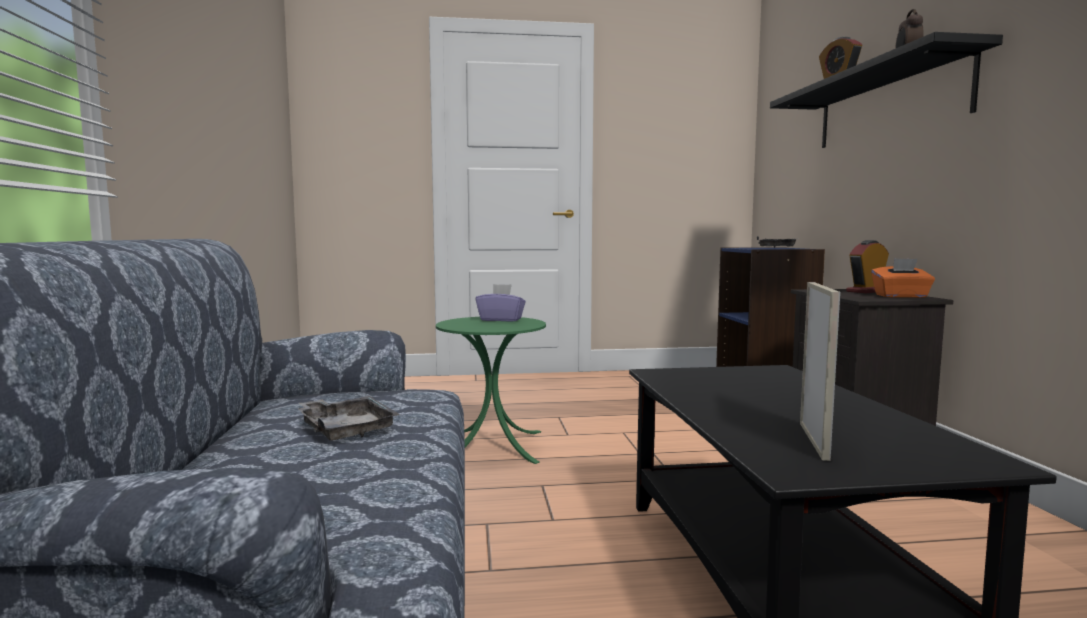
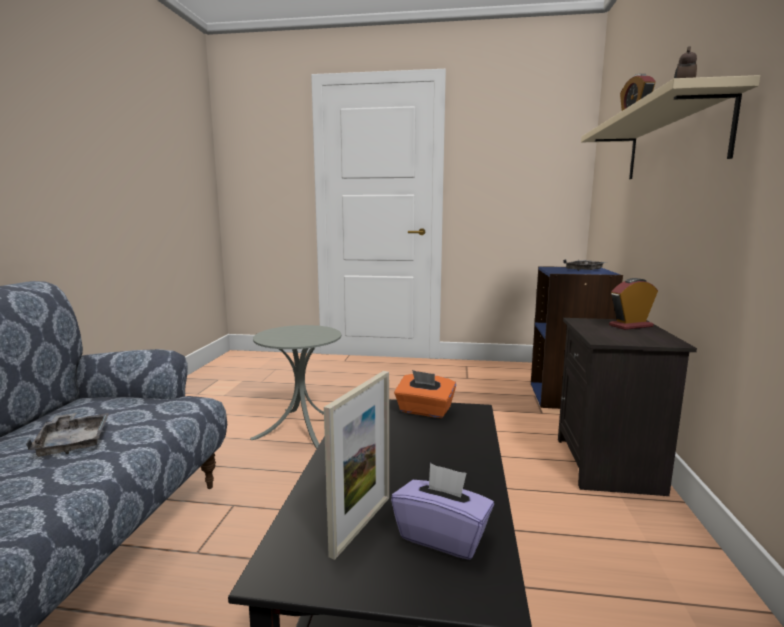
camera: 15 degrees right, 5 degrees up
(492, 446) = (302, 427): green side table -> grey side table
(501, 319) = (312, 330): purple tissue box -> purple tissue box (442, 536)
(888, 104) = (673, 142): black shelf -> beige shelf
(901, 296) = (649, 338): orange tissue box -> orange tissue box (424, 411)

